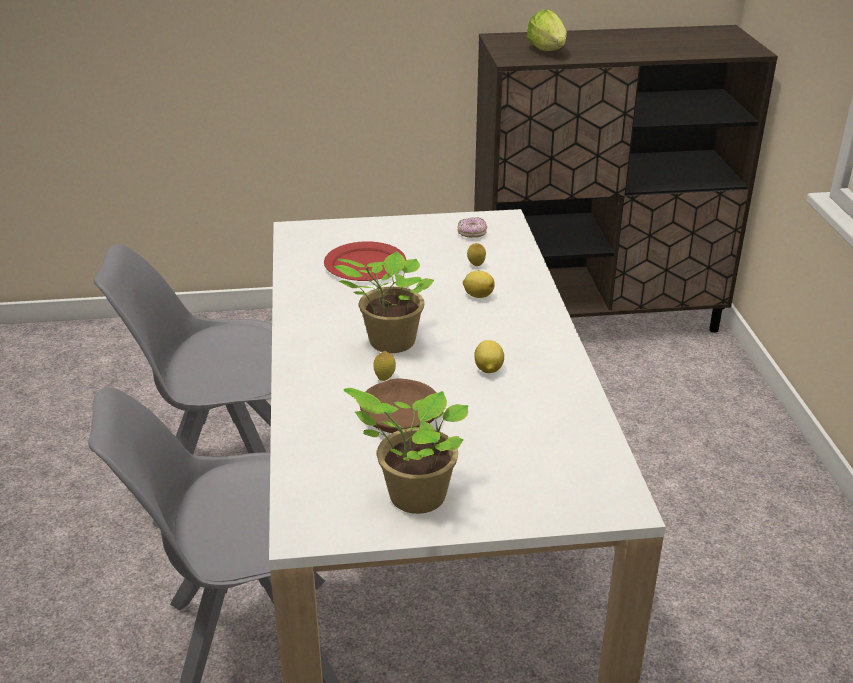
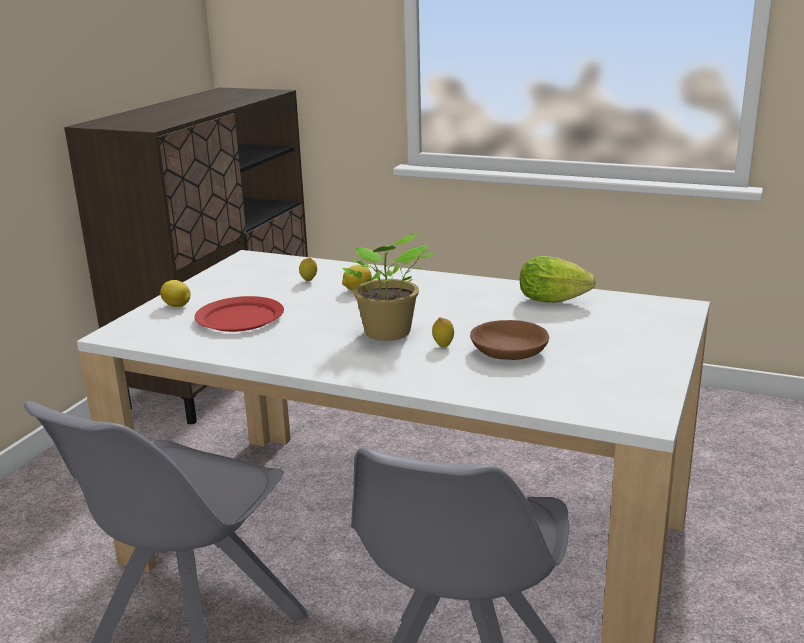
camera: 60 degrees left, 10 degrees down
(412, 496) = (623, 367): potted plant -> none
(472, 234) = (254, 272): donut -> none
(488, 369) = (473, 308): lemon -> lemon (177, 306)
(548, 51) = (159, 119): lettuce -> lettuce (556, 301)

